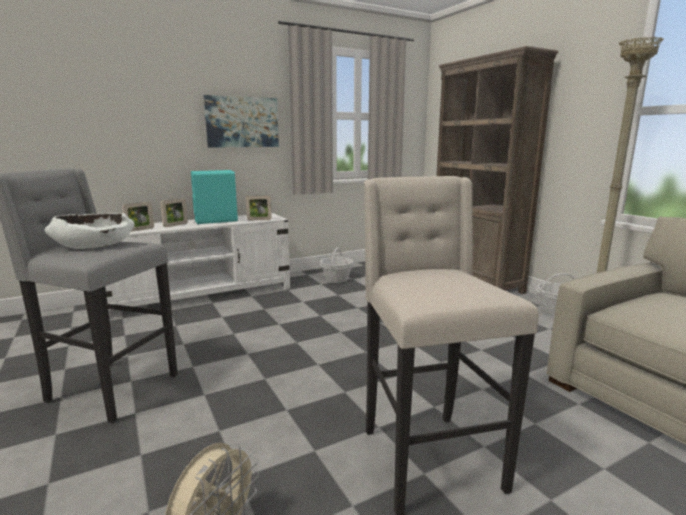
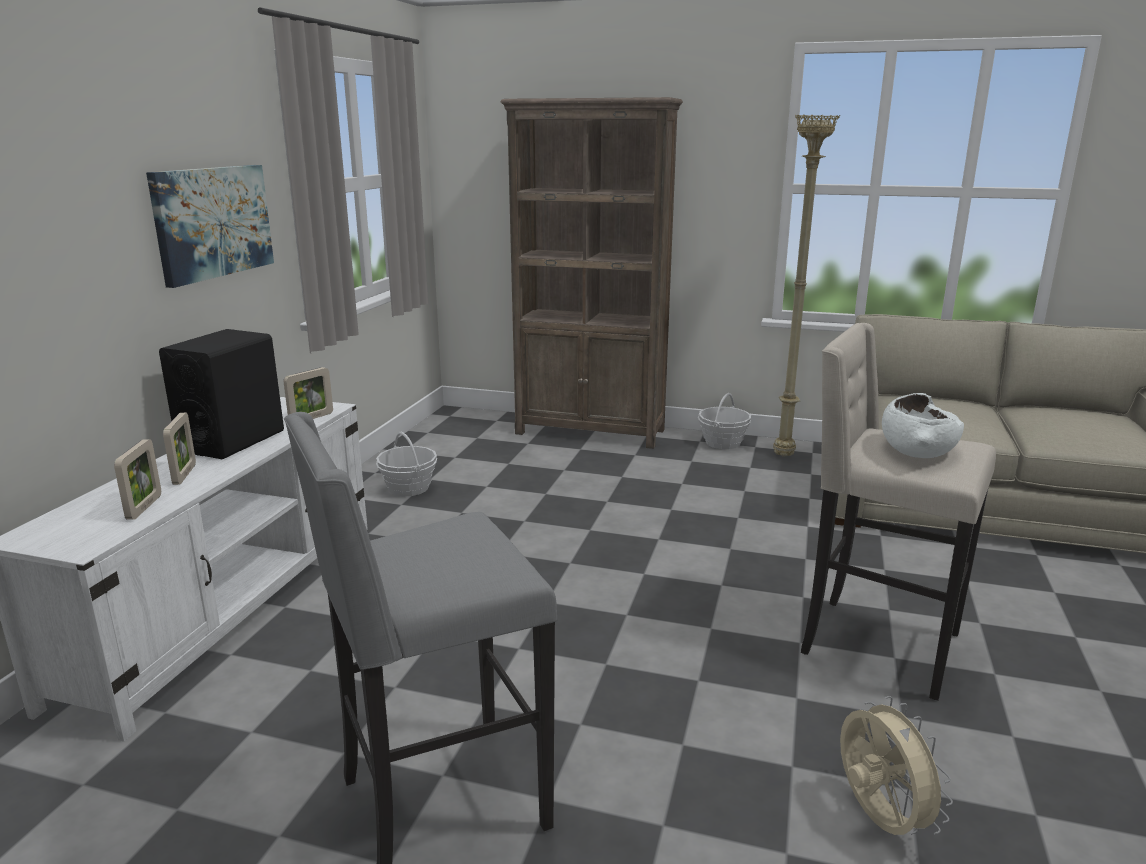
camera: 45 degrees left, 5 degrees up
(94, 245) = (427, 551): white bowl -> white bowl (917, 448)
(216, 220) = (232, 441): turquoise speaker -> black speaker

